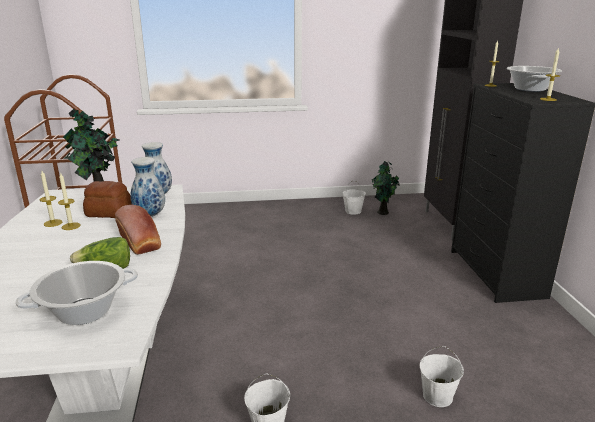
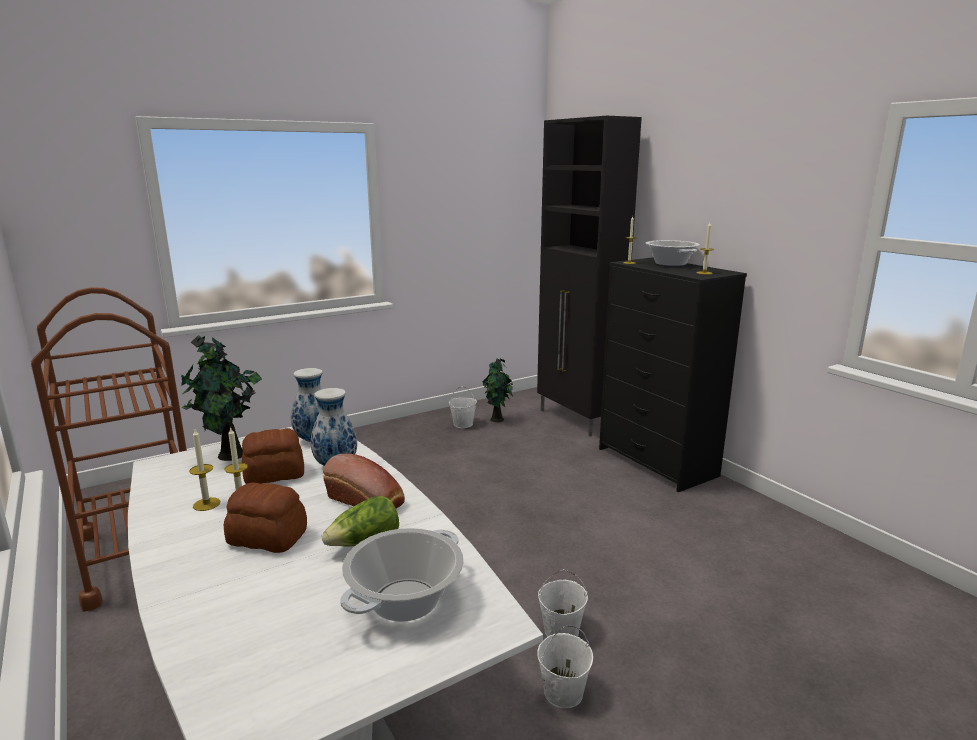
camera: 25 degrees left, 5 degrees down
(59, 251) = (267, 538): none -> bread
(437, 396) = (699, 601): white bucket -> white bucket (561, 630)

